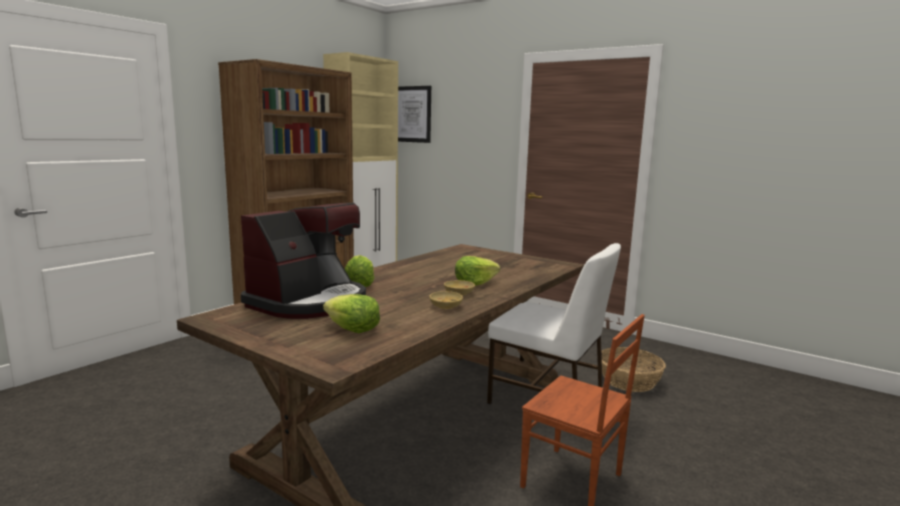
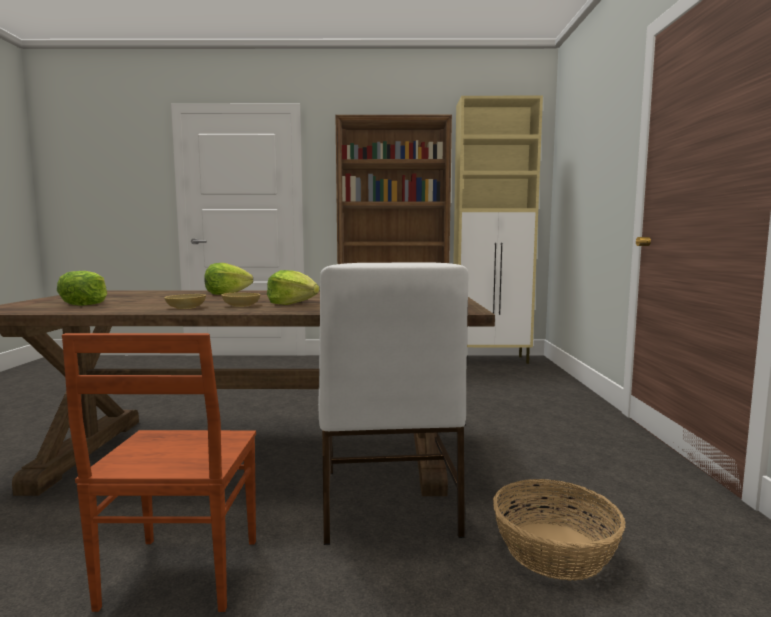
camera: 55 degrees right, 5 degrees down
(309, 302) = (155, 294): coffee machine -> none
(412, 114) = (566, 156): picture -> none

